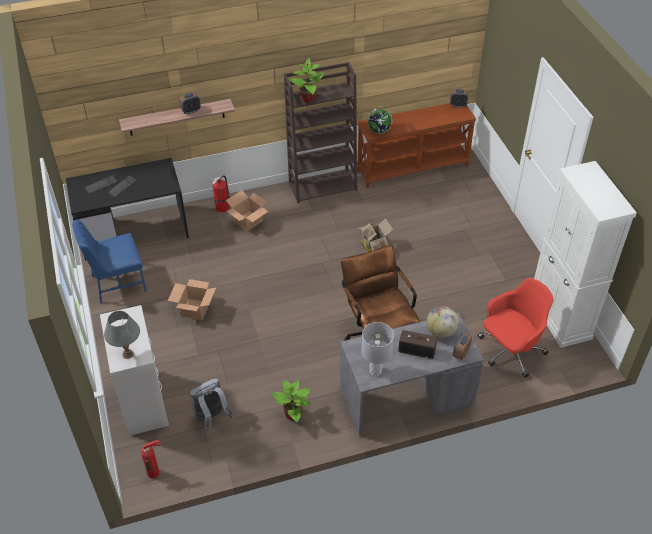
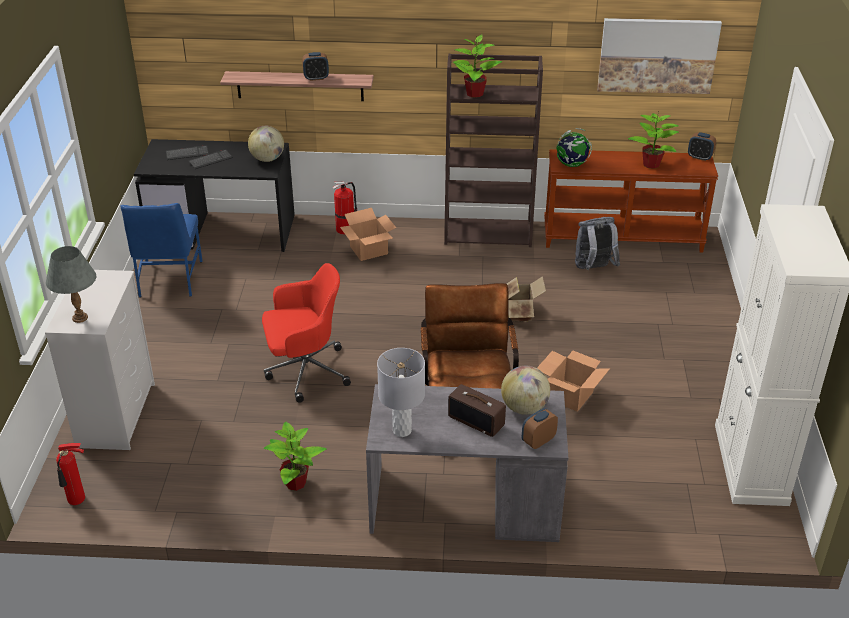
camera: 20 degrees right, 10 degrees down
(117, 283) = (169, 279): blue chair -> blue chair turned 90 degrees counterclockwise
(164, 176) = (267, 159): none -> globe
(195, 309) = (243, 330): cardboard box -> cardboard box (570, 396)
(211, 418) = (188, 456): grey backpack -> grey backpack (593, 269)
(425, 45) = (657, 55): none -> picture
(430, 118) = (651, 164): none -> potted plant
(510, 351) = (650, 488): red office chair -> red office chair (305, 371)

